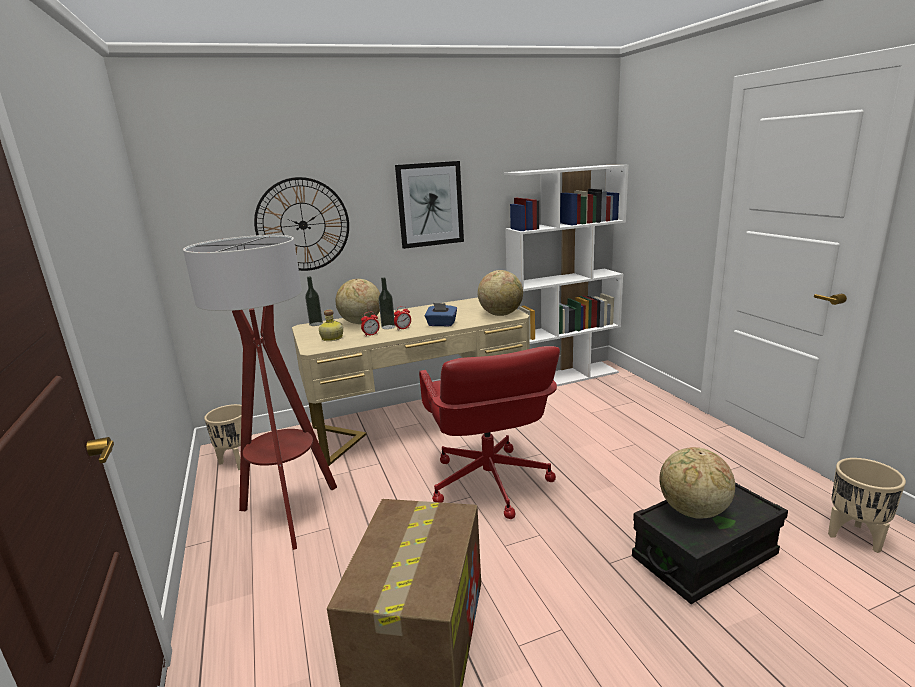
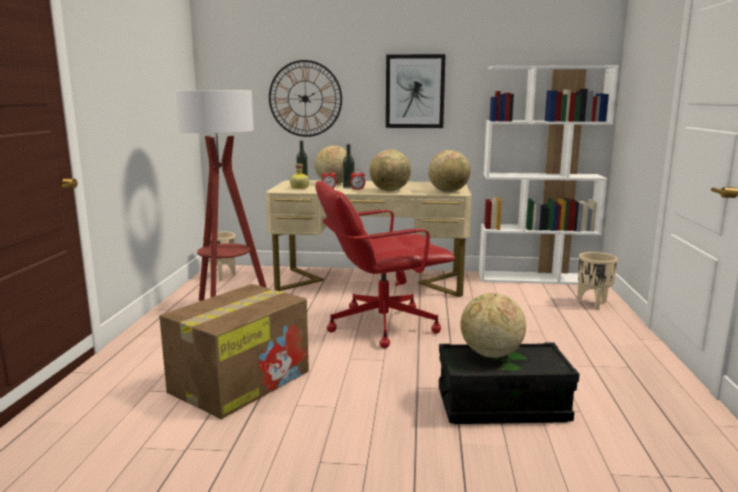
camera: 25 degrees right, 5 degrees down
(441, 324) = (390, 191): blue tissue box -> globe
(489, 483) = (381, 325): red office chair -> red office chair turned 60 degrees clockwise
(854, 537) = (675, 435): beige planter -> beige planter (593, 304)

